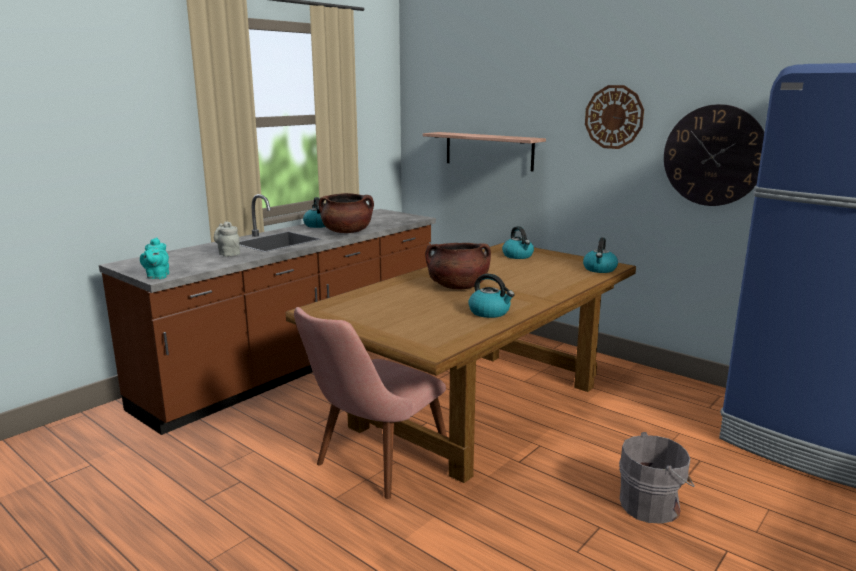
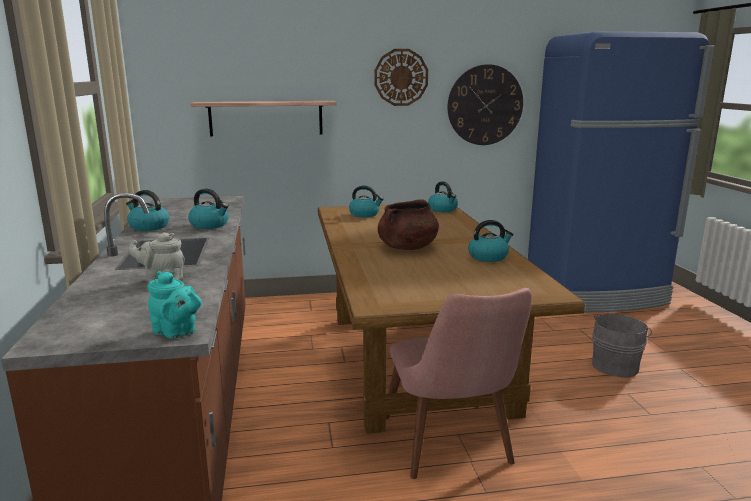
camera: 50 degrees left, 0 degrees up
(347, 232) = (210, 225): brown cooking pot -> kettle

